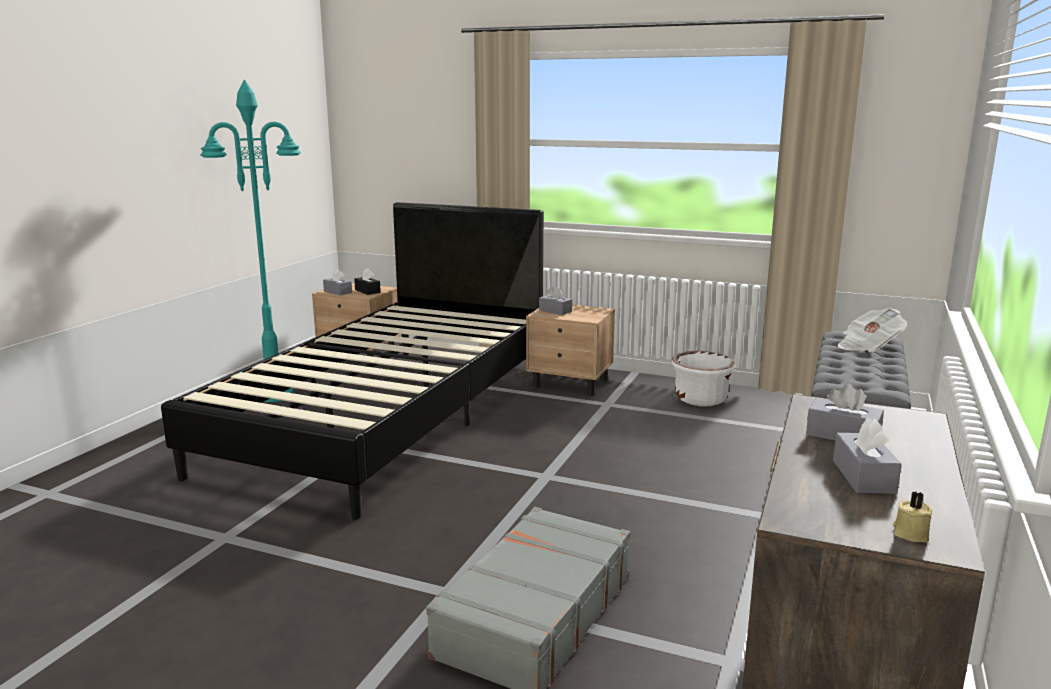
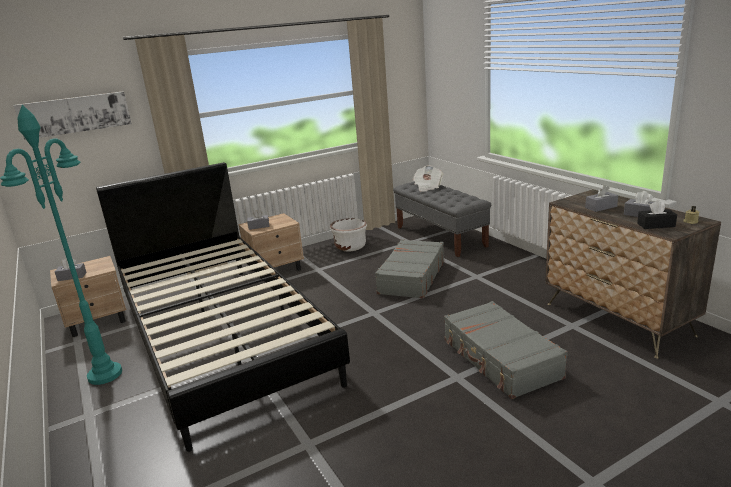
camera: 50 degrees left, 5 degrees up
(367, 291) = (95, 266): black tissue box -> black tissue box (656, 225)
(408, 116) = (75, 114): none -> picture
(681, 467) = (411, 277): none -> grey suitcase

